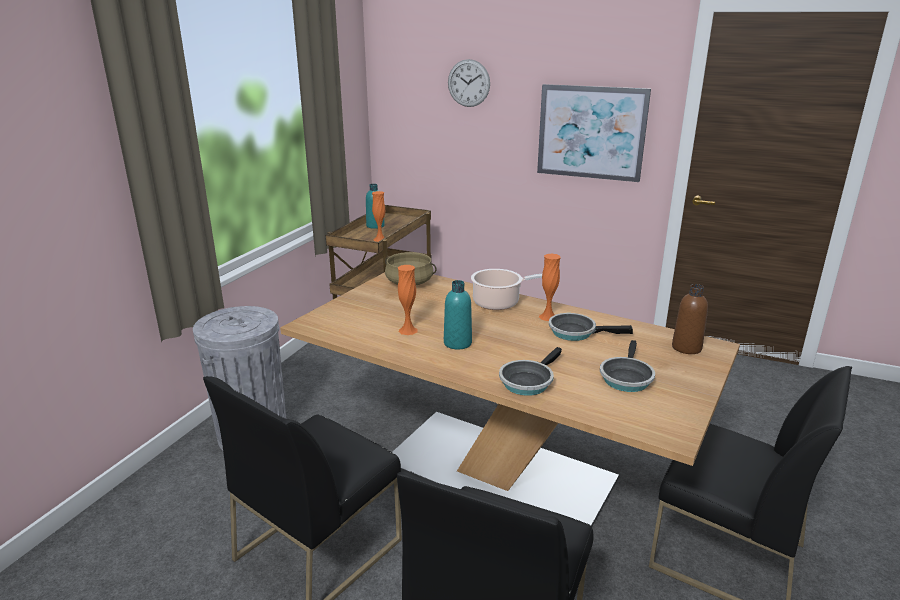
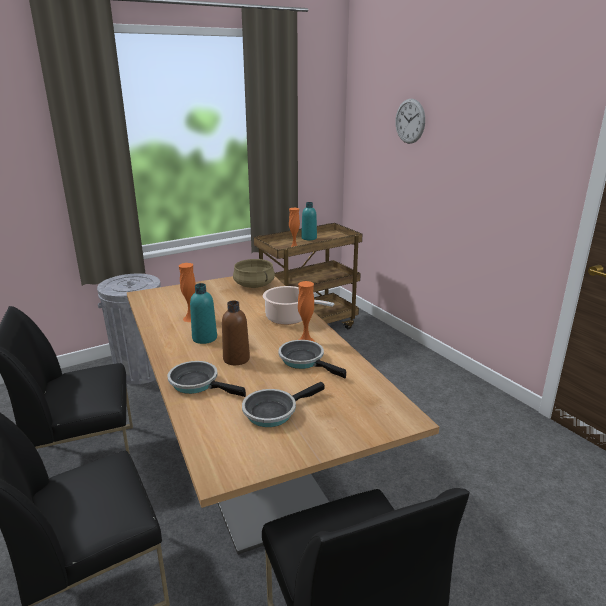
camera: 35 degrees right, 0 degrees up
(528, 381) = (198, 383): frying pan -> frying pan turned 45 degrees clockwise
(591, 132) = (502, 179): picture -> none
(686, 348) = (376, 409): brown bottle -> brown bottle (236, 359)

